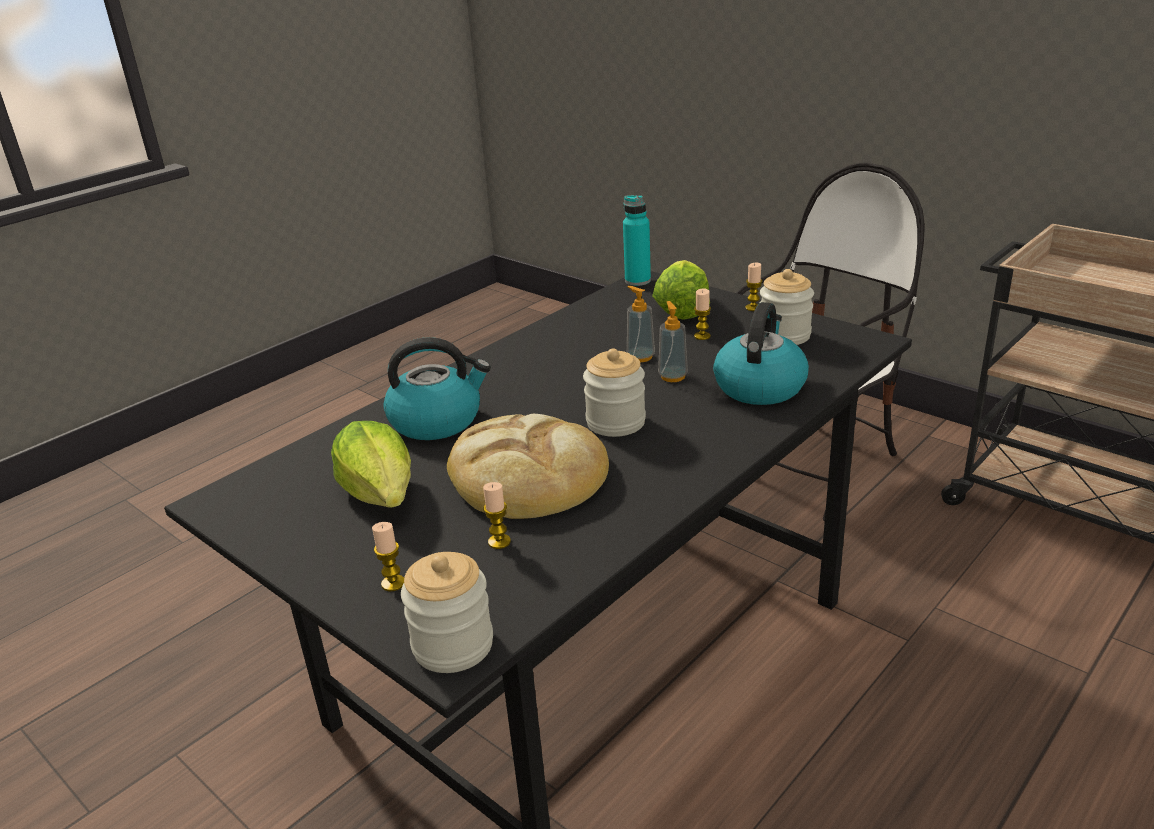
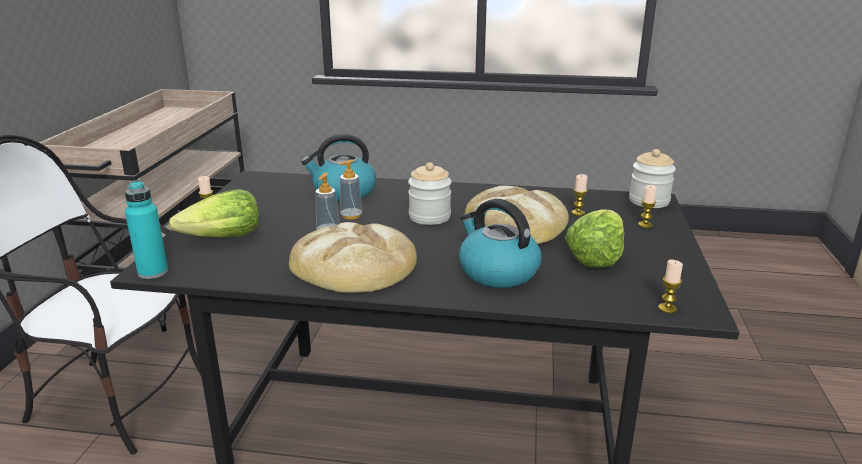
camera: 125 degrees left, 5 degrees down
(546, 356) = (354, 265): none -> bread
(702, 336) = (275, 220): candle -> candle (667, 308)
(784, 335) = (259, 198): jar -> none

